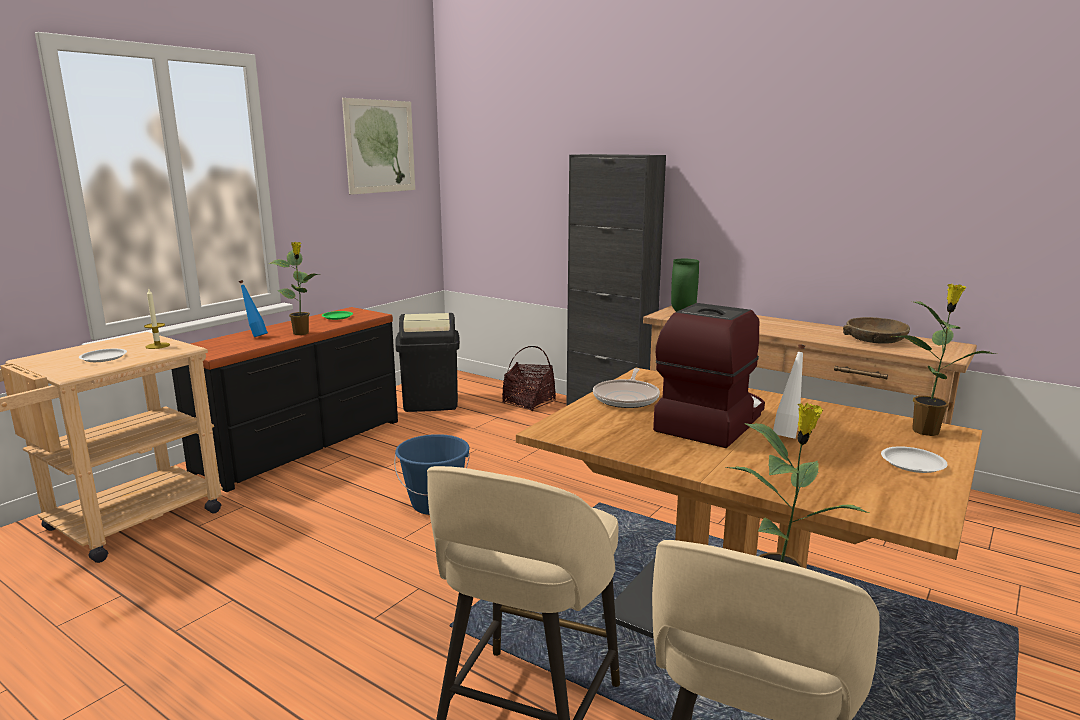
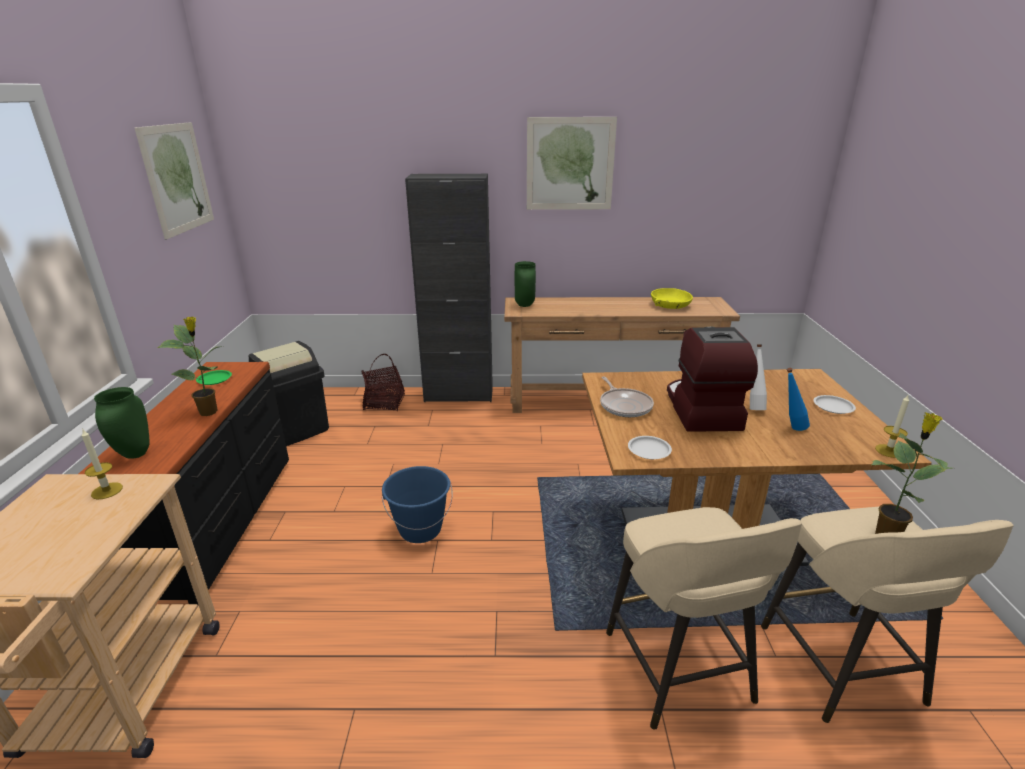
camera: 35 degrees left, 10 degrees up
(104, 358) = (64, 534): white plate -> white plate (649, 450)
(222, 344) = (135, 454): none -> green vase
(255, 336) = (159, 431): blue bottle -> blue bottle (790, 428)
(762, 145) = (570, 164): none -> picture
(875, 339) = (670, 305): brown bowl -> yellow bowl
(906, 519) = (888, 451): none -> candle
(927, 431) = (802, 378): potted plant -> none

